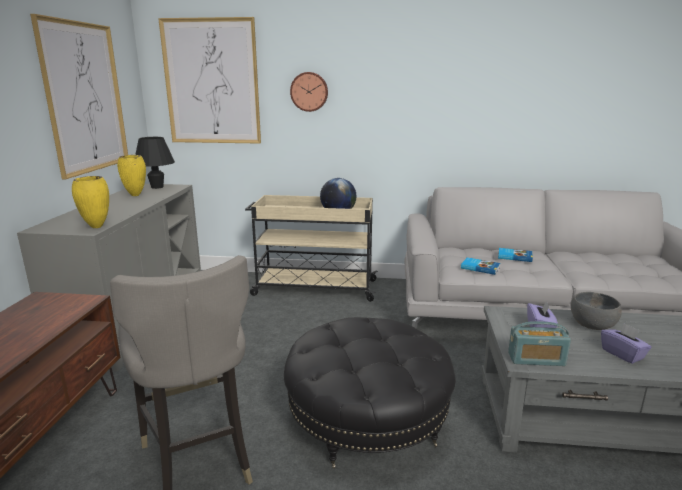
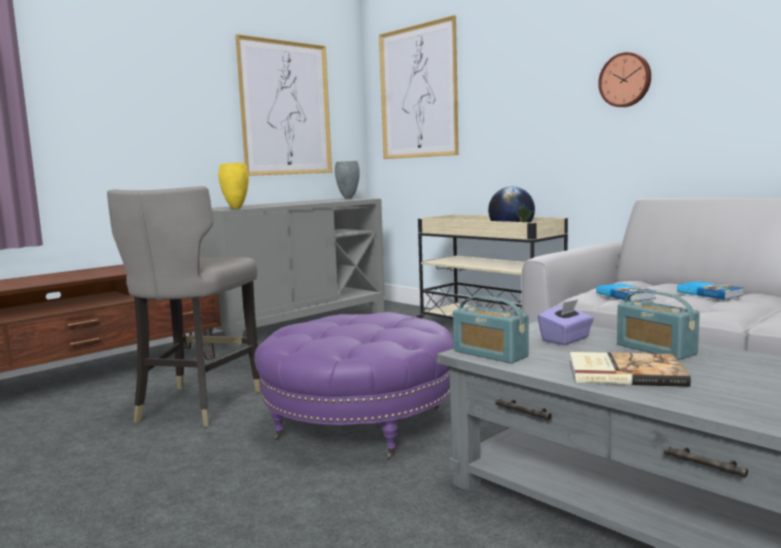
camera: 40 degrees right, 10 degrees down
(136, 195) = (316, 201): yellow vase -> none
(157, 187) = (348, 199): black table lamp -> grey vase
(309, 91) = (505, 89): wall clock -> wall clock (625, 80)
(367, 421) = (360, 424): black ottoman -> purple ottoman
(593, 324) = (655, 349): grey bowl -> radio
(622, 354) = (623, 372): purple tissue box -> book

